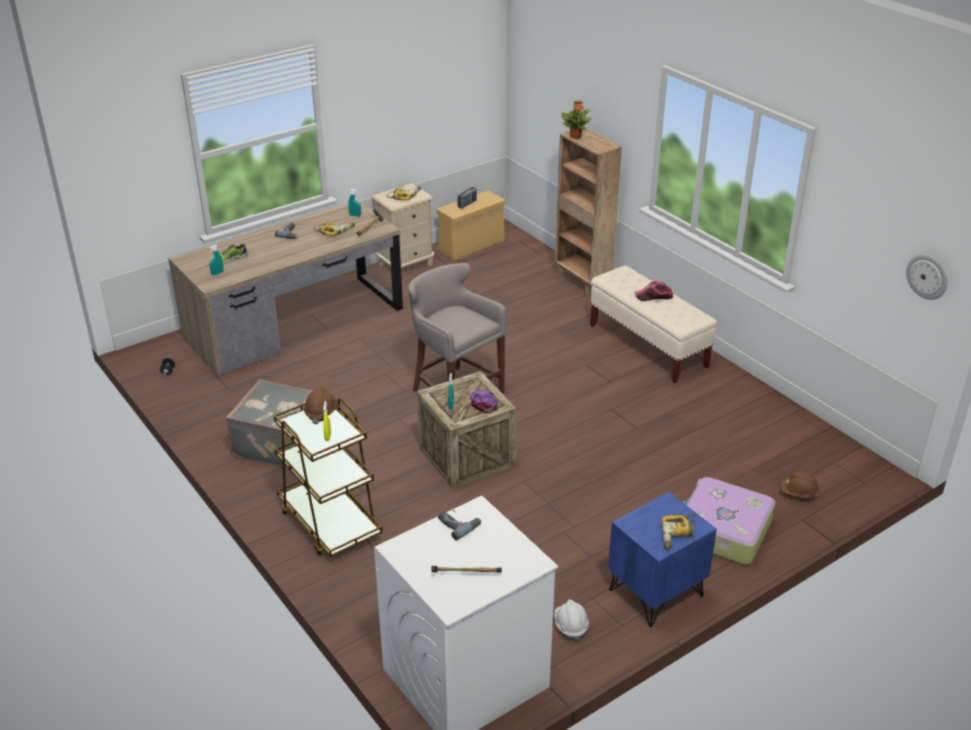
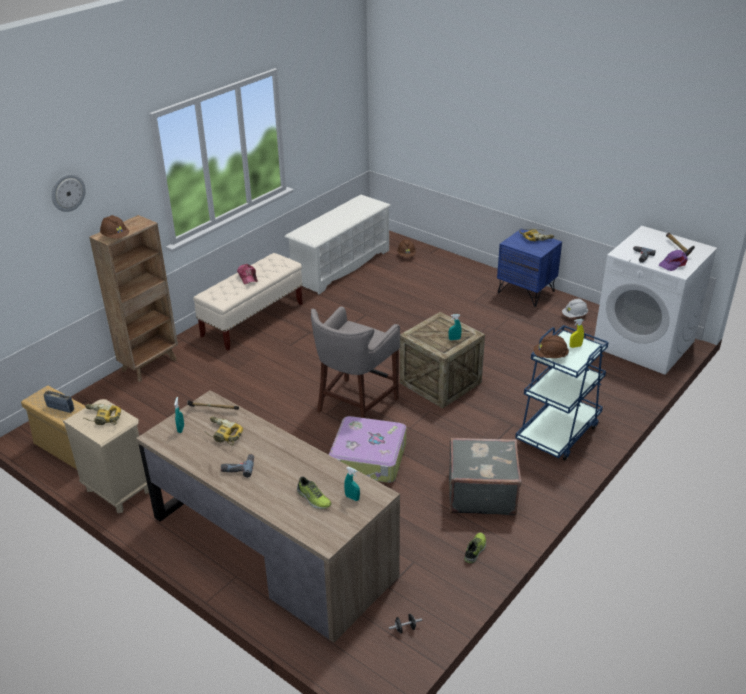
camera: 105 degrees left, 0 degrees up
(213, 422) = (475, 550): none -> shoe
(329, 522) = (558, 432): brown cart -> blue cart
(483, 403) = (442, 325): purple cap -> purple cap (673, 264)
(575, 136) = (115, 237): potted plant -> brown hard hat
(722, 531) = (456, 276): suitcase -> suitcase (369, 459)
(772, 427) = (341, 266): none -> white shoe rack
(927, 276) = (352, 104): wall clock -> wall clock (67, 192)

